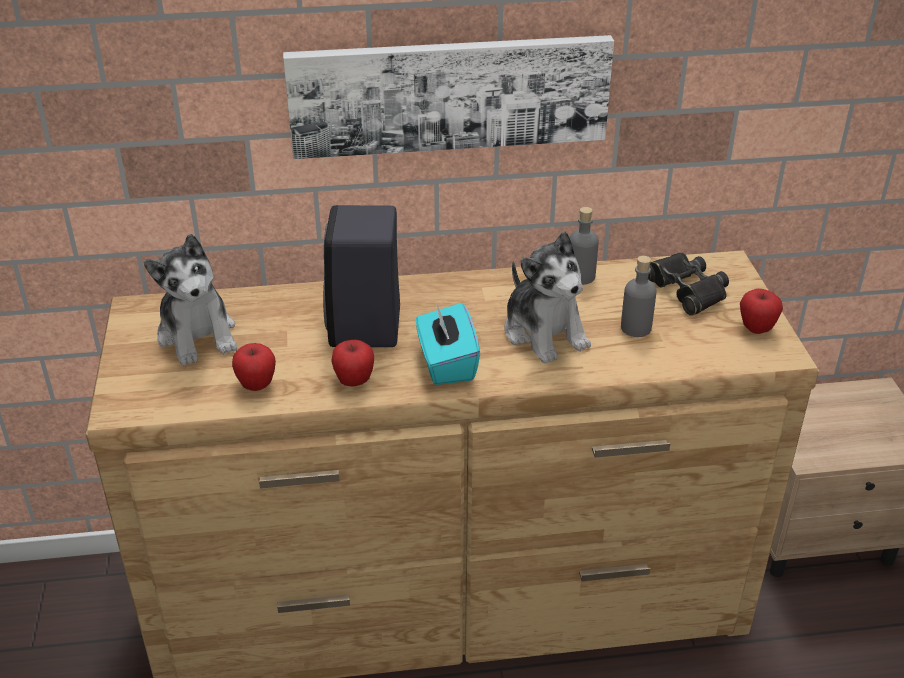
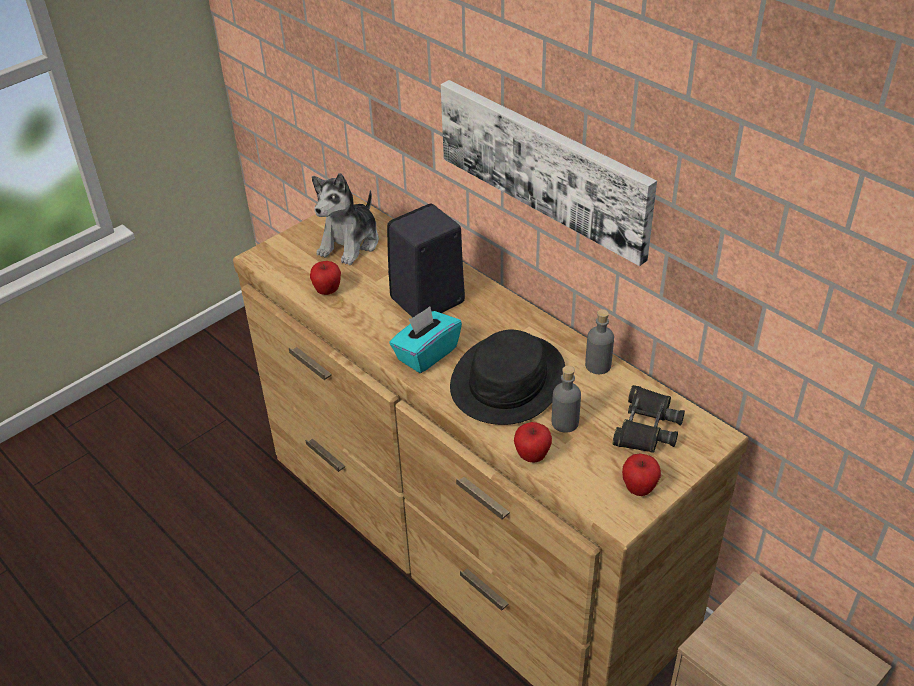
camera: 55 degrees right, 5 degrees up
(354, 381) = (369, 325): apple -> apple (532, 456)
(544, 333) = (508, 380): plush toy -> black hat

